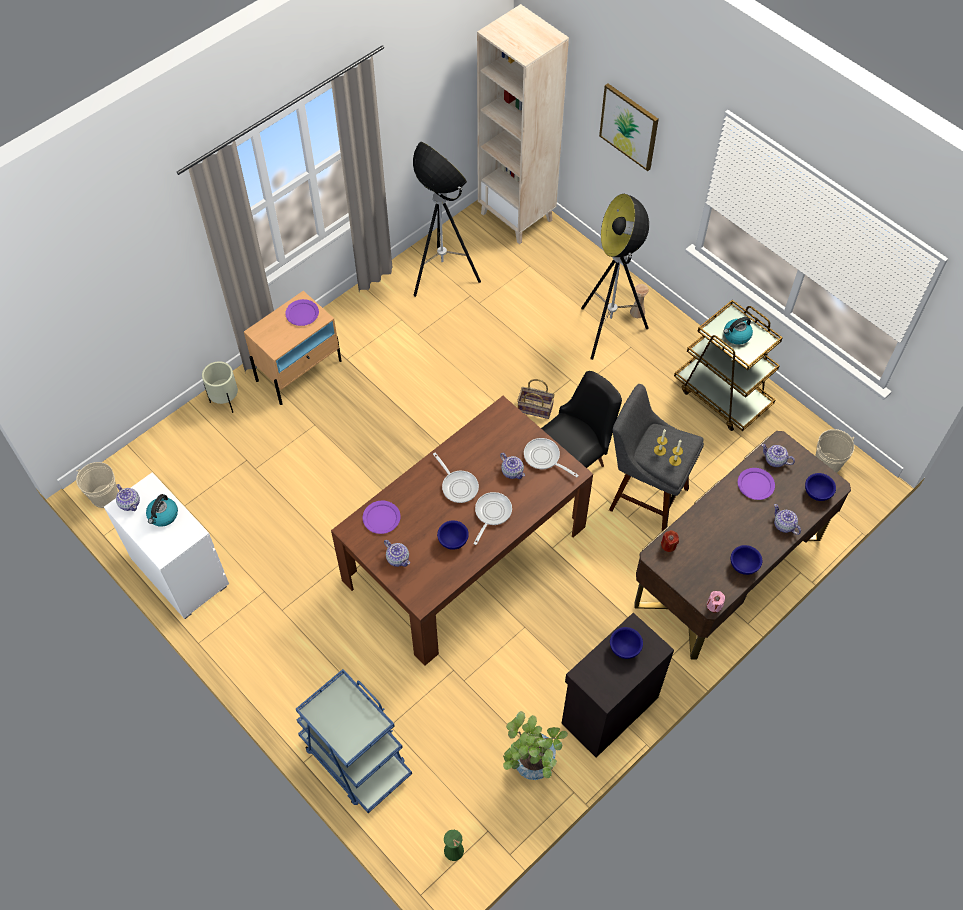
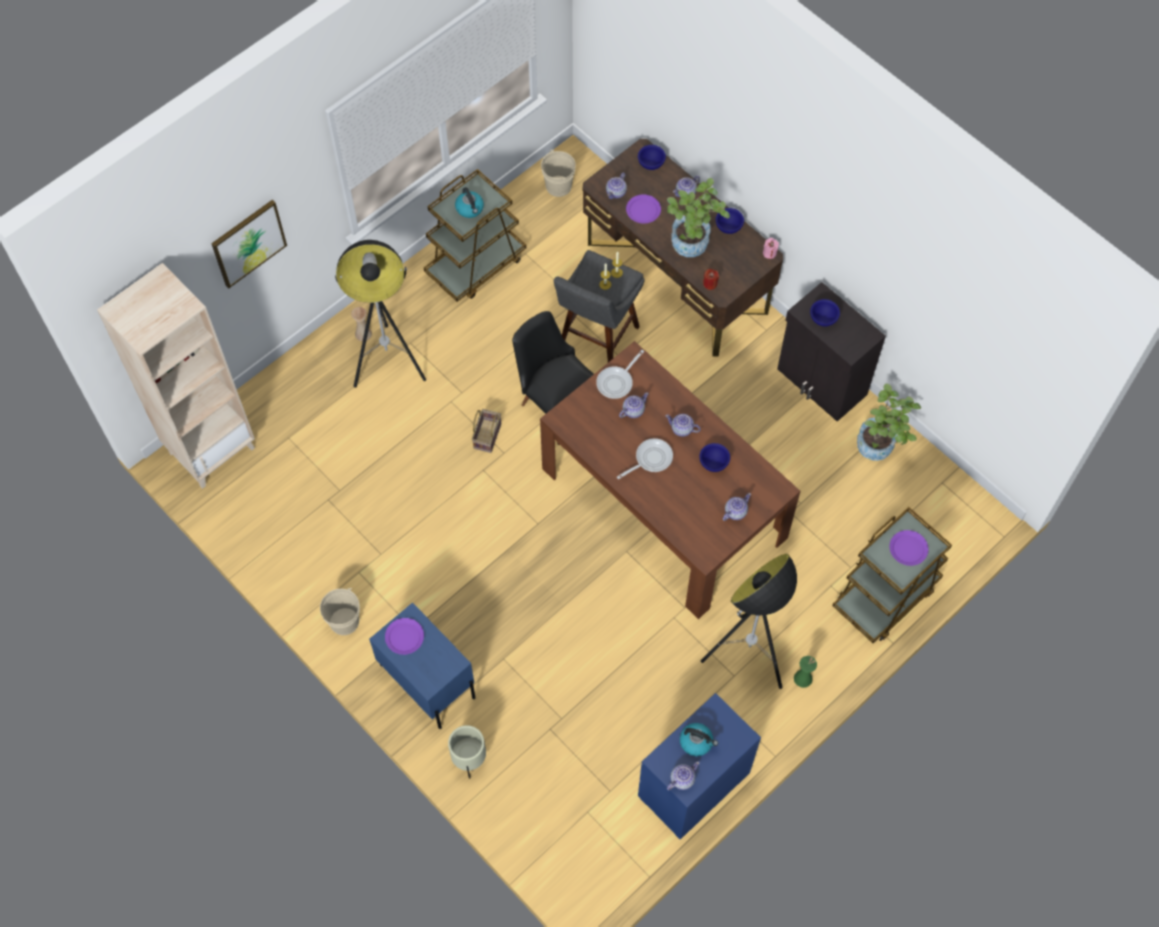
camera: 90 degrees left, 5 degrees up
(104, 496) = (598, 884): beige bucket -> beige bucket (344, 621)
(180, 572) = (693, 785): white dresser -> blue dresser
(299, 370) = (427, 680): beige nightstand -> blue nightstand
(355, 758) = (885, 596): blue cart -> brown cart
(381, 518) = (690, 528): purple plate -> purple plate (908, 549)
(442, 276) = (296, 529): floor lamp -> floor lamp (747, 656)
(453, 850) = (962, 510): green vase -> green vase (803, 678)
(491, 514) = (682, 429): frying pan -> teapot
(713, 529) = (692, 247): none -> potted plant

